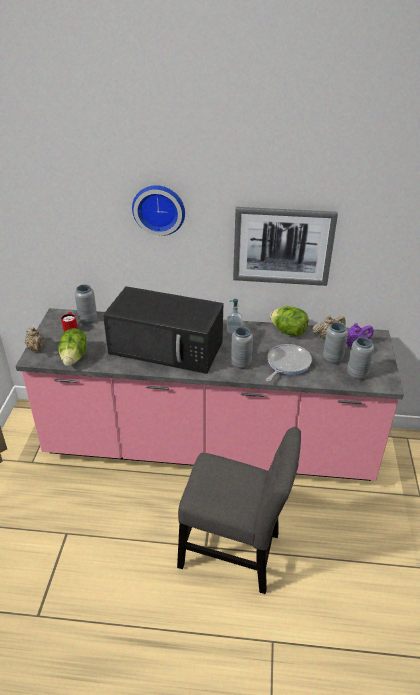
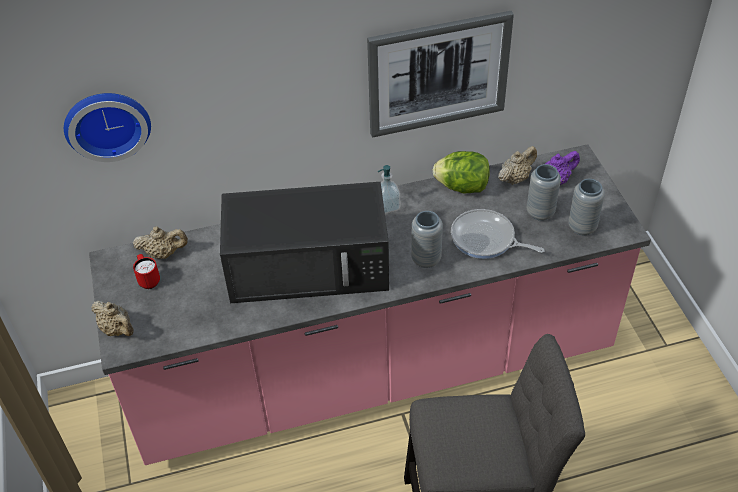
camera: 20 degrees left, 10 degrees up
(74, 357) = (184, 325): lettuce -> none
(88, 319) = (163, 253): grey vase -> beige teapot
(159, 209) = (251, 68): wall clock -> wall clock (107, 122)
(287, 363) = (486, 239): frying pan -> frying pan turned 75 degrees counterclockwise

